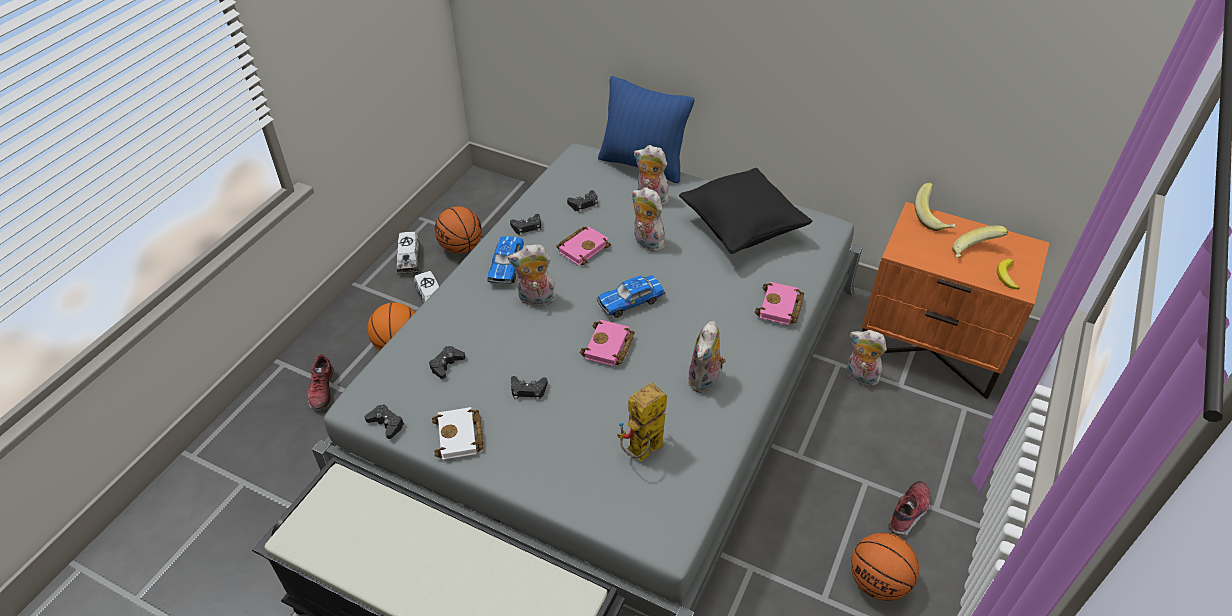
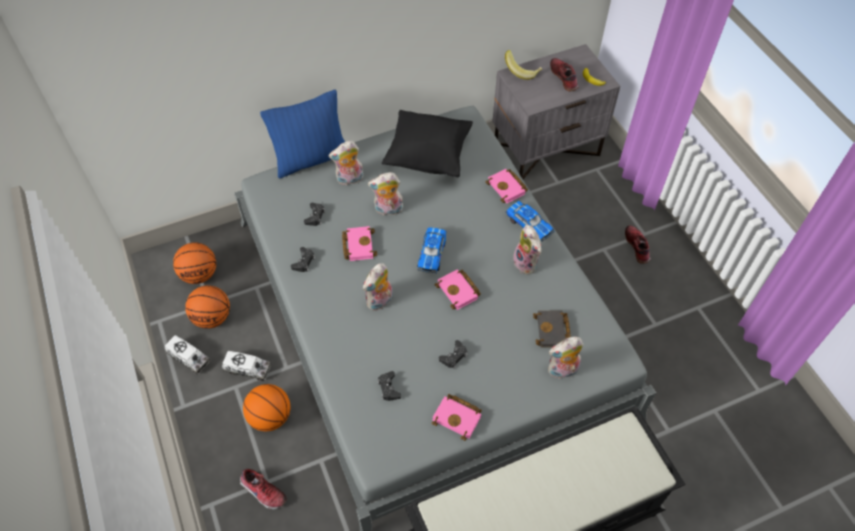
camera: 50 degrees left, 10 degrees up
(386, 424) = (409, 454): black game controller -> none
(460, 437) = (458, 417): white book -> pink book
(506, 266) = (330, 297): toy car -> toy car (528, 225)
(641, 453) = (553, 331): toy robot -> black book
(860, 377) = (536, 194): plush toy -> plush toy (562, 371)
(878, 581) = (664, 293): basketball -> basketball (199, 274)
(930, 348) = (546, 148): orange nightstand -> grey nightstand
(974, 253) = (564, 77): banana -> shoe

